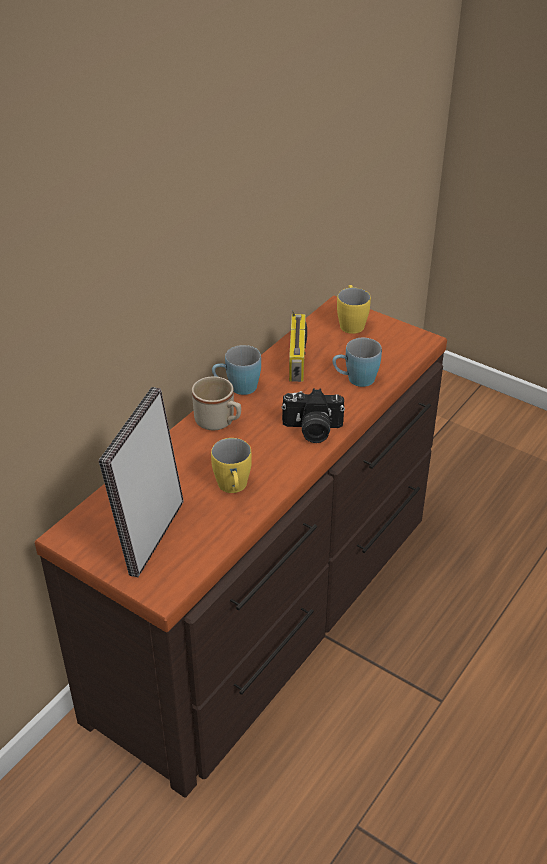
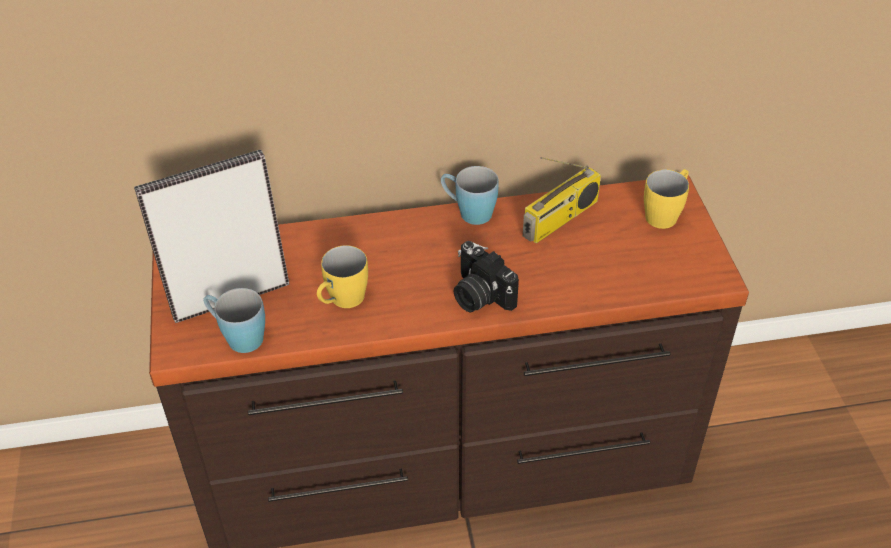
camera: 45 degrees right, 5 degrees up
(219, 422) = (411, 234): beige mug -> none
(355, 380) = (587, 274): blue mug -> blue mug (237, 336)

